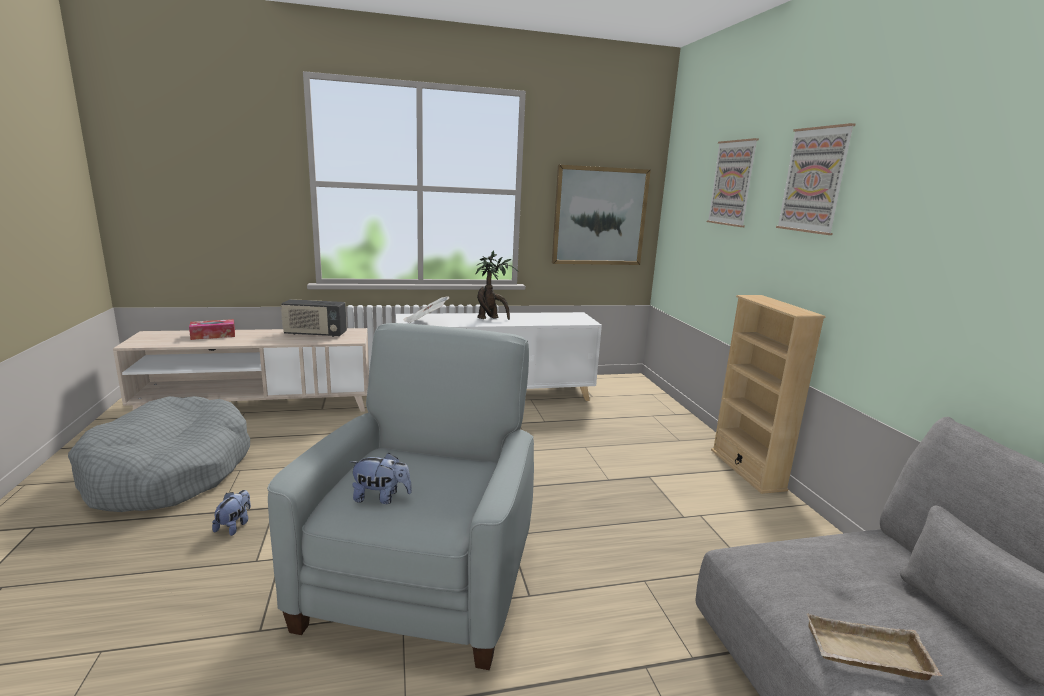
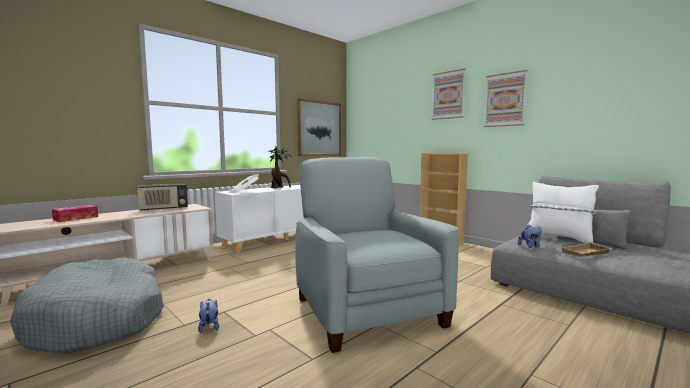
camera: 30 degrees left, 10 degrees down
(381, 498) = (374, 243): plush toy -> plush toy (530, 246)
(732, 183) = (397, 104): picture -> picture (505, 100)
(889, 579) = (558, 238): none -> white pillow

